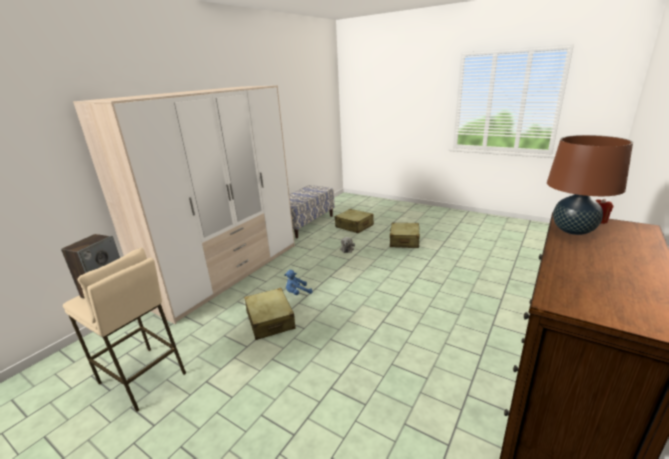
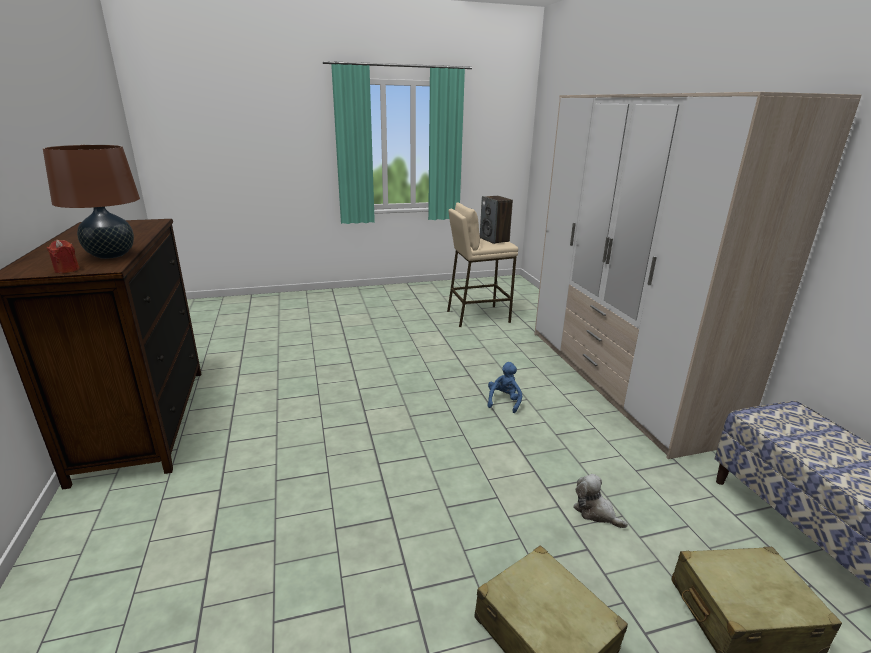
camera: 130 degrees right, 0 degrees up
(270, 320) = (474, 370): beige suitcase -> none

